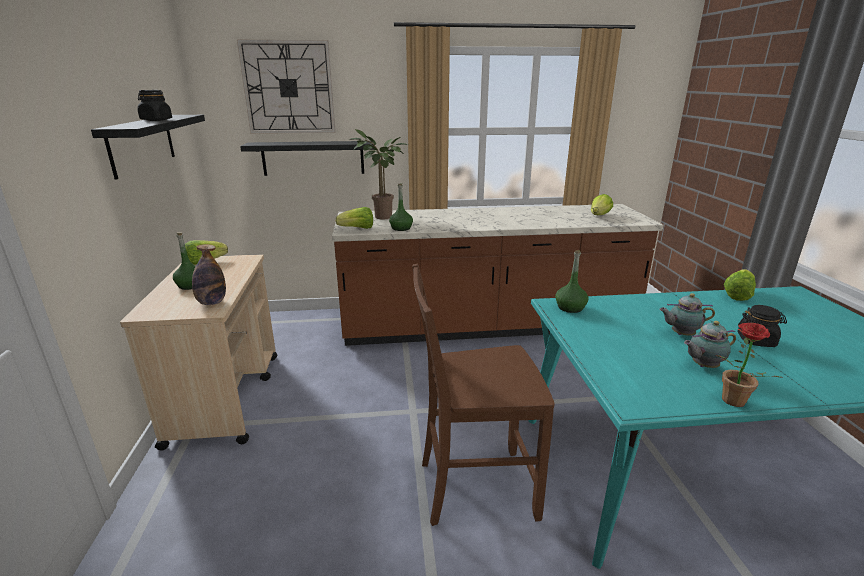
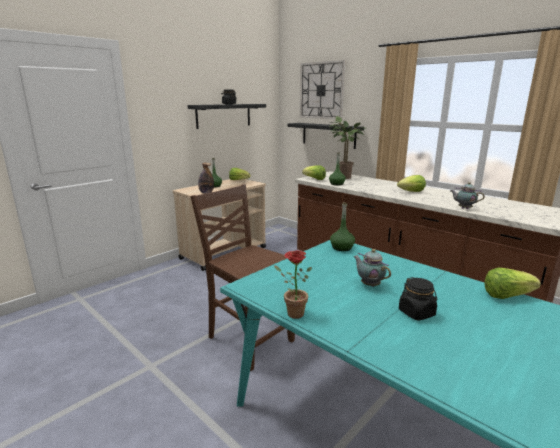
camera: 50 degrees right, 5 degrees down
(599, 215) = (513, 210): lettuce -> lettuce (412, 192)
(702, 366) = (330, 298): teapot -> teapot (463, 208)

